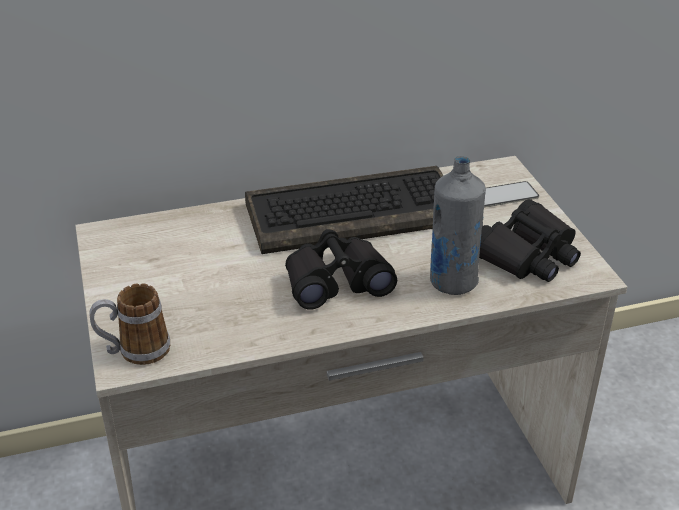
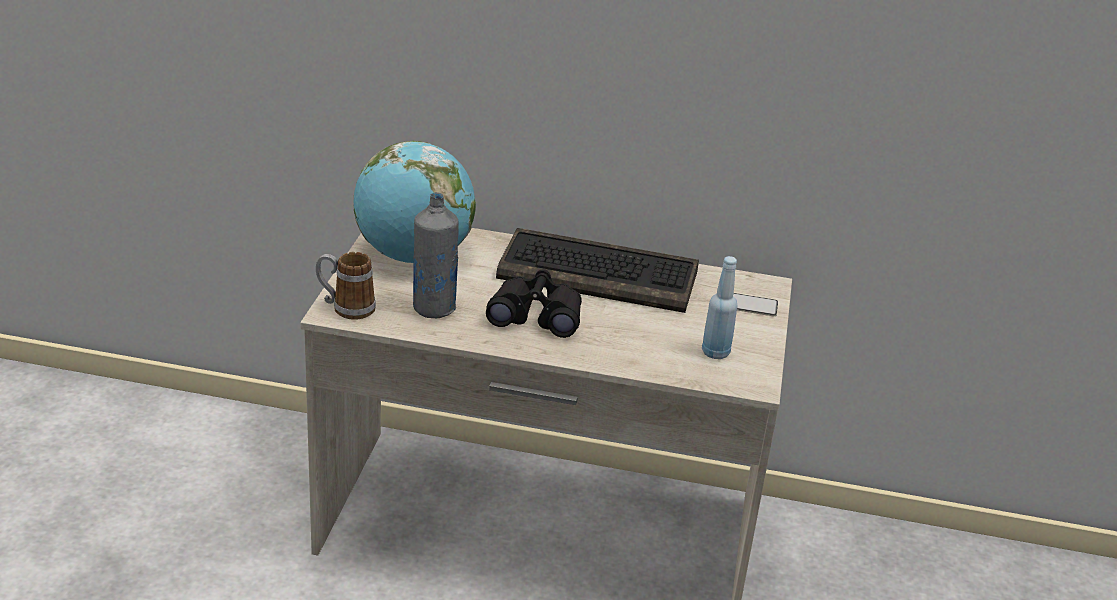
camera: 25 degrees right, 5 degrees down
(157, 261) = (413, 256): none -> globe
(452, 282) = (630, 348): grey bottle -> grey bottle (434, 308)
(527, 255) = (715, 352): black binoculars -> blue bottle

